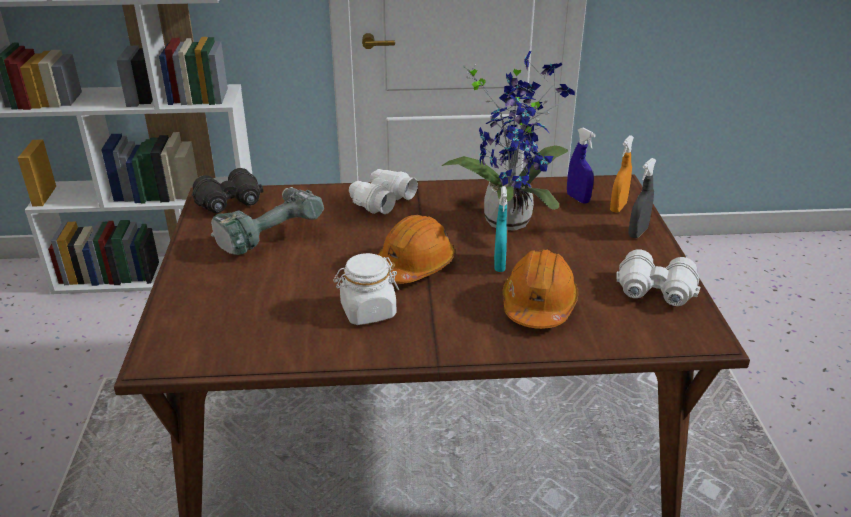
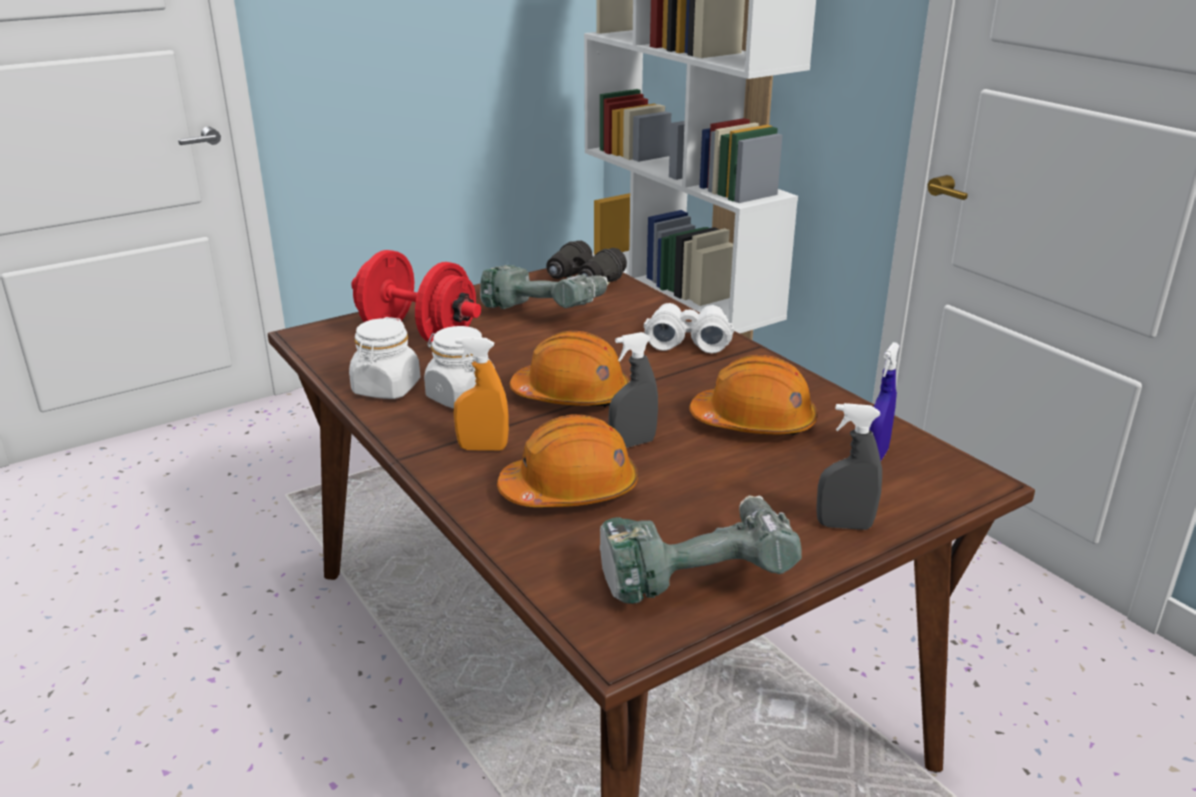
camera: 60 degrees right, 5 degrees down
(232, 302) = (417, 334): none -> red dumbbell
(316, 342) = (386, 388): none -> white jar
(499, 265) = (632, 443): turquoise spray bottle -> grey spray bottle
(510, 217) = (754, 422): potted plant -> orange hard hat
(618, 207) = (897, 494): orange spray bottle -> orange spray bottle (483, 448)
(655, 292) = (693, 573): white binoculars -> power drill

